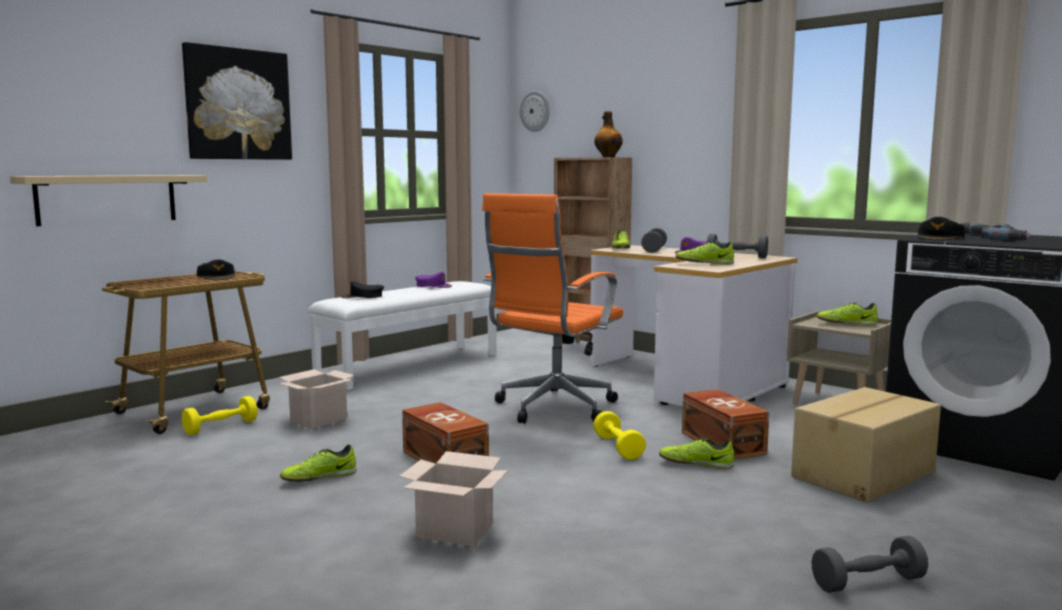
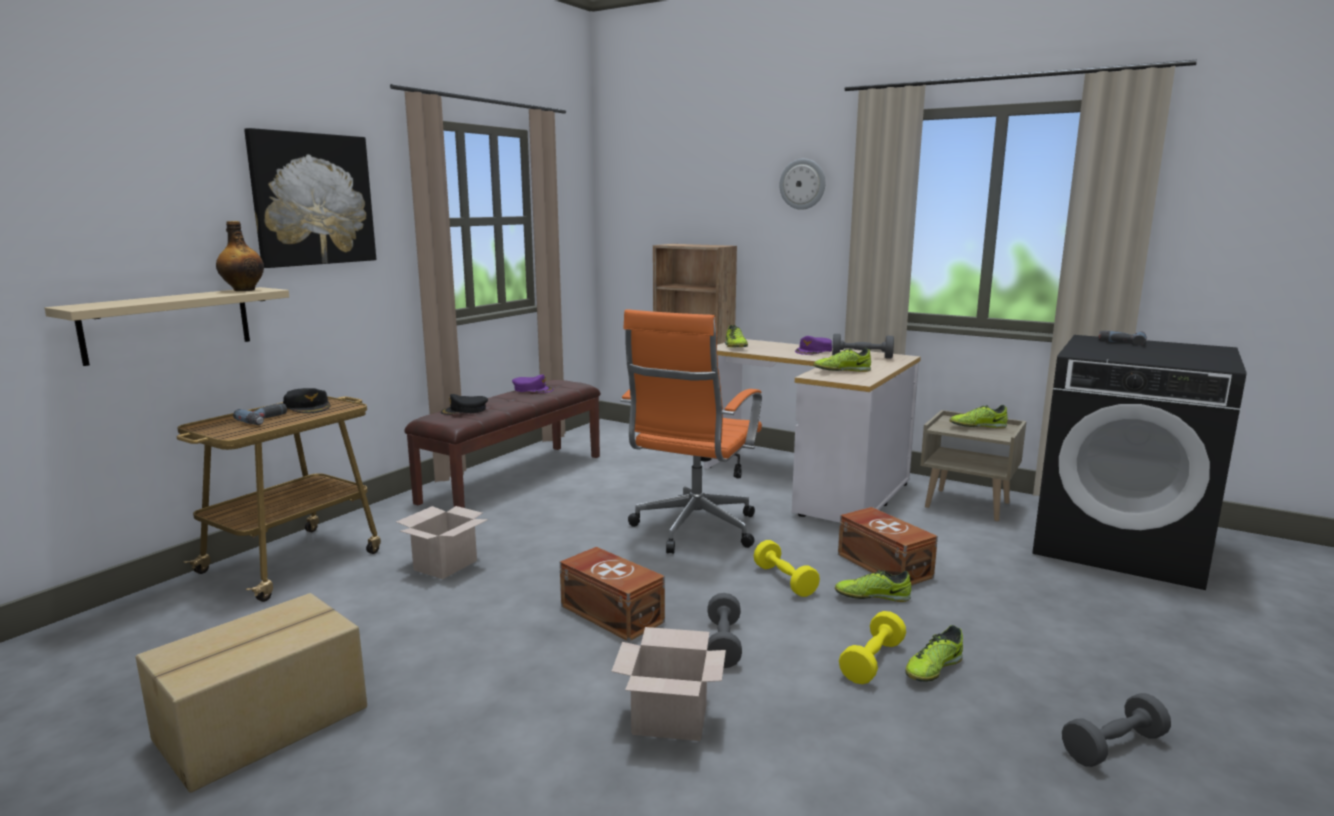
camera: 10 degrees left, 5 degrees up
(221, 427) = (335, 585): yellow dumbbell -> yellow dumbbell (872, 662)
(319, 477) = (482, 653): shoe -> shoe (933, 668)
(410, 365) = (513, 478): white bench -> brown bench
(535, 111) = (623, 190): wall clock -> wall clock (802, 184)
(608, 157) = (713, 246): bottle -> bottle (243, 290)
(654, 250) = (770, 347): grey dumbbell -> grey dumbbell (723, 644)
(865, 474) = (1038, 597): cardboard box -> cardboard box (264, 724)
(940, 238) = (1093, 352): black cap -> none
(1010, 239) = (1159, 352): power drill -> power drill (267, 420)

